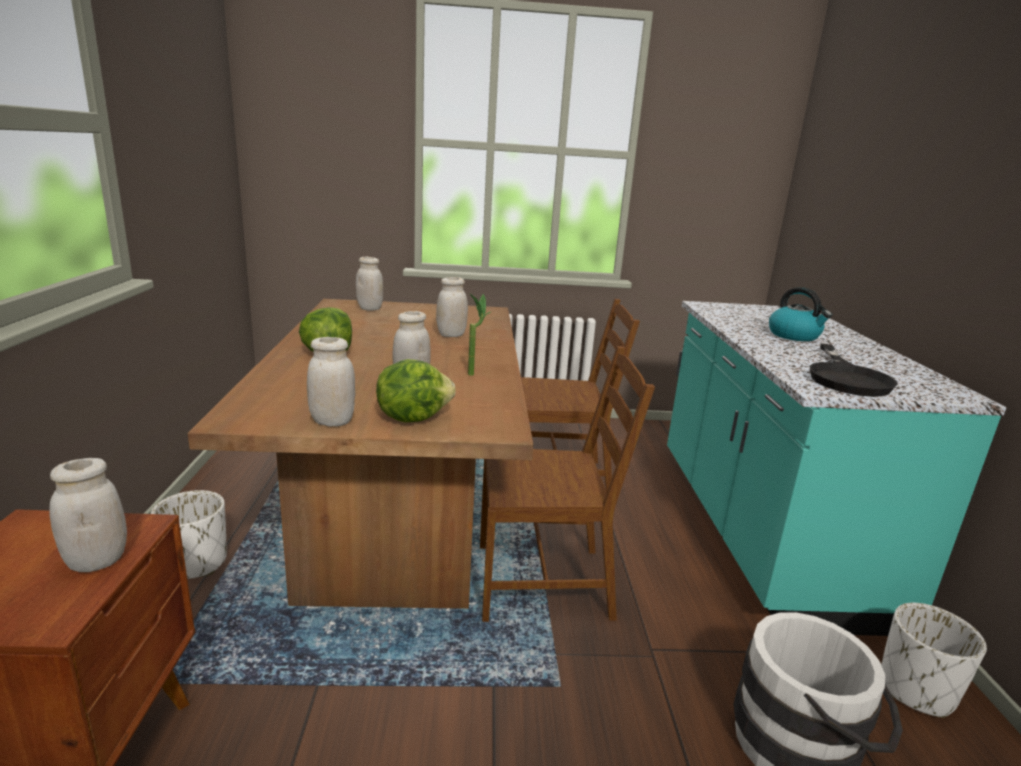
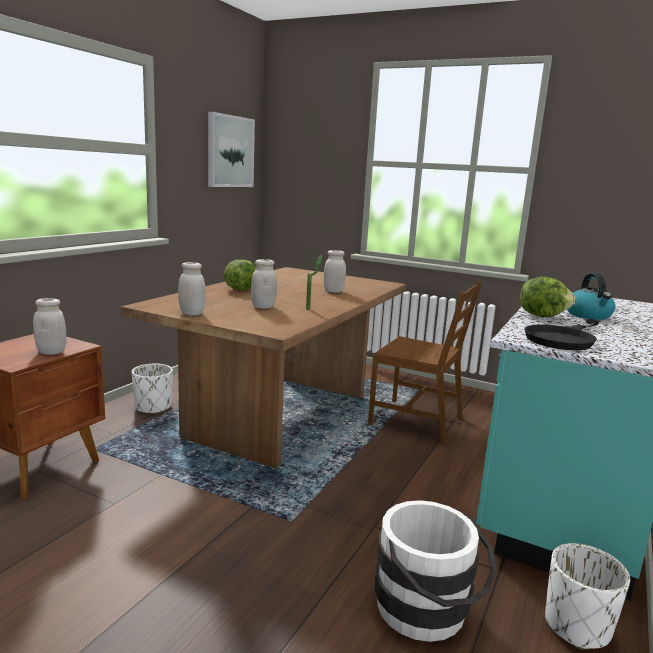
camera: 30 degrees right, 5 degrees down
(201, 121) = (230, 151): none -> picture
(370, 308) = (305, 274): white jar -> none
(412, 417) = (236, 319): lettuce -> lettuce (541, 316)
(544, 581) = (340, 471): brown chair -> none

